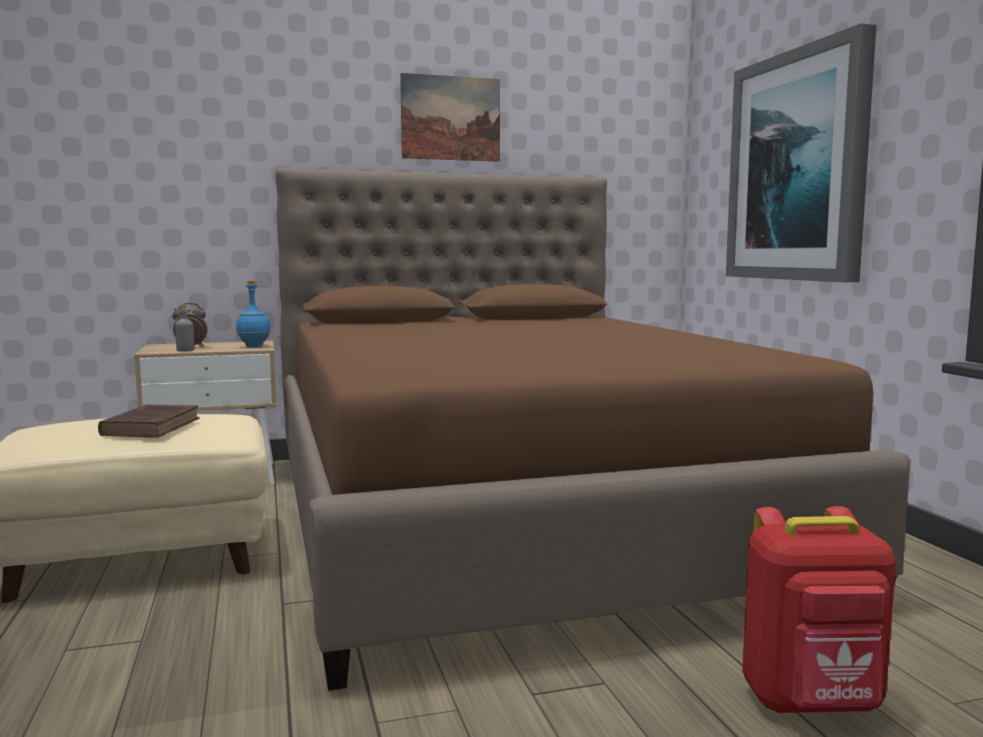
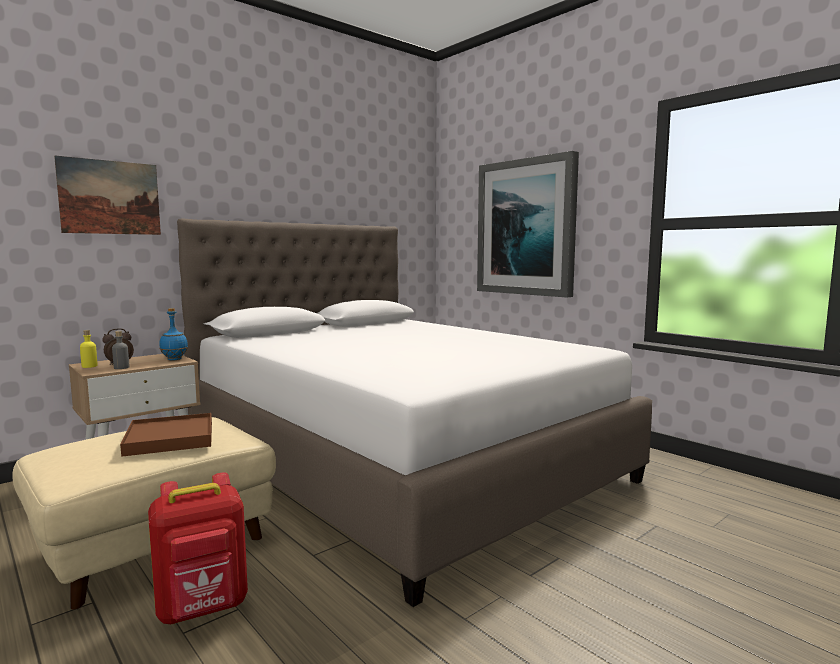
camera: 25 degrees left, 0 degrees up
(153, 426) = (170, 438): brown book -> brown tray
(159, 347) = (89, 366): none -> yellow bottle
(451, 118) = (298, 183): picture -> picture (110, 197)
(514, 516) = (399, 461): brown bed -> white bed
(812, 703) = (661, 542): red backpack -> red backpack (203, 609)

